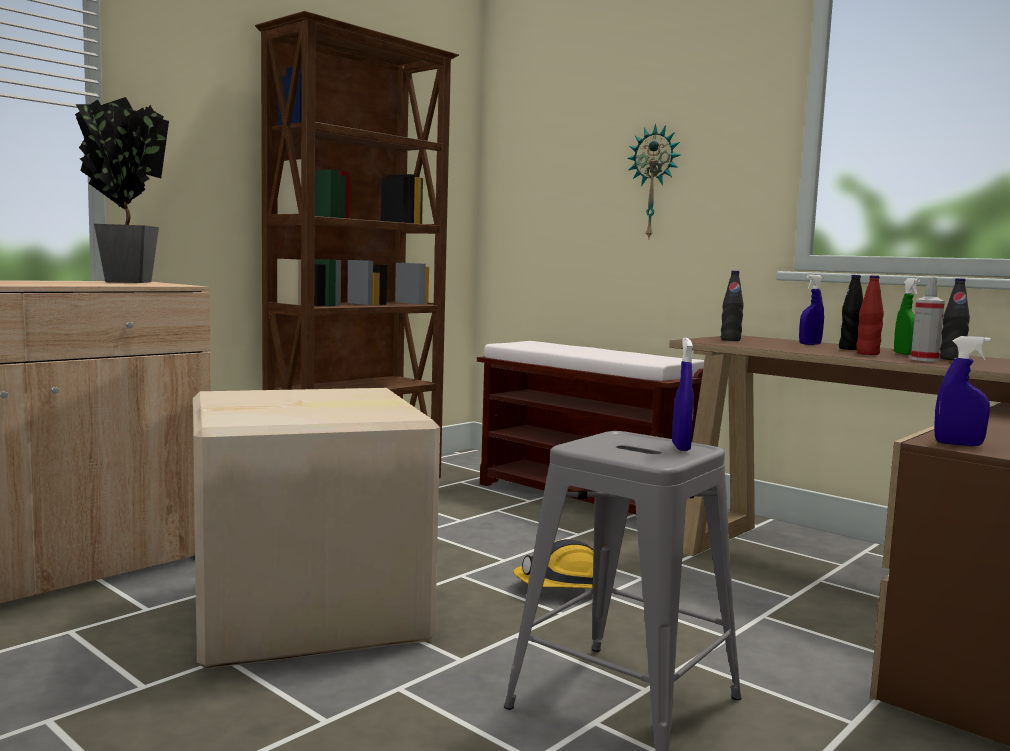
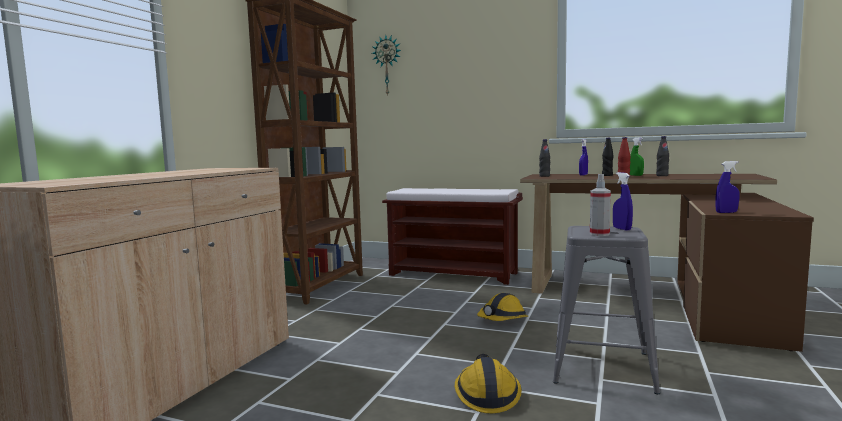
camera: 20 degrees left, 0 degrees up
(122, 281) = (207, 169): potted plant -> none
(311, 612) = (391, 359): cardboard box -> none
(376, 698) = (486, 394): none -> hard hat
(654, 182) = (470, 94): wall clock -> wall clock (387, 65)
(924, 360) = (654, 177): spray bottle -> spray bottle (599, 234)

